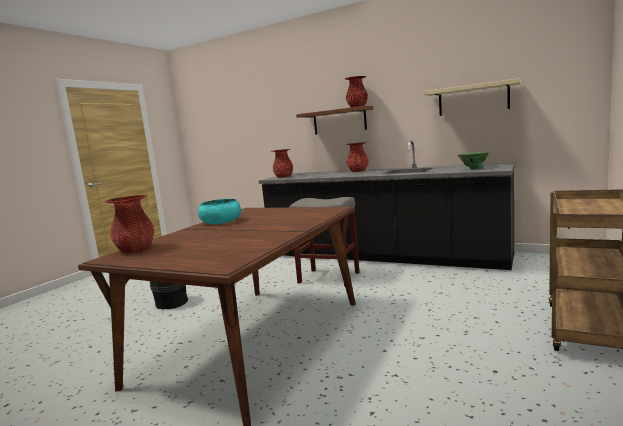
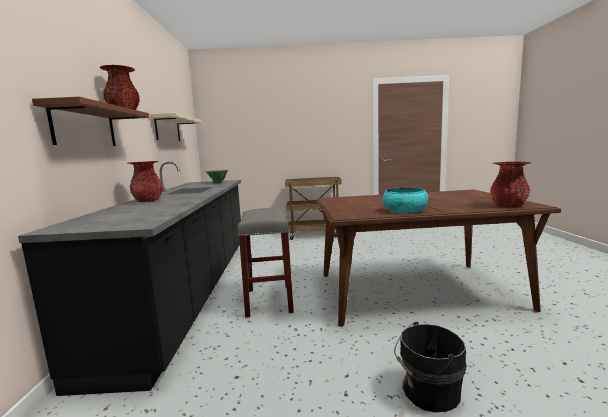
camera: 120 degrees left, 0 degrees up
(283, 177) = (122, 222): red vase -> none

